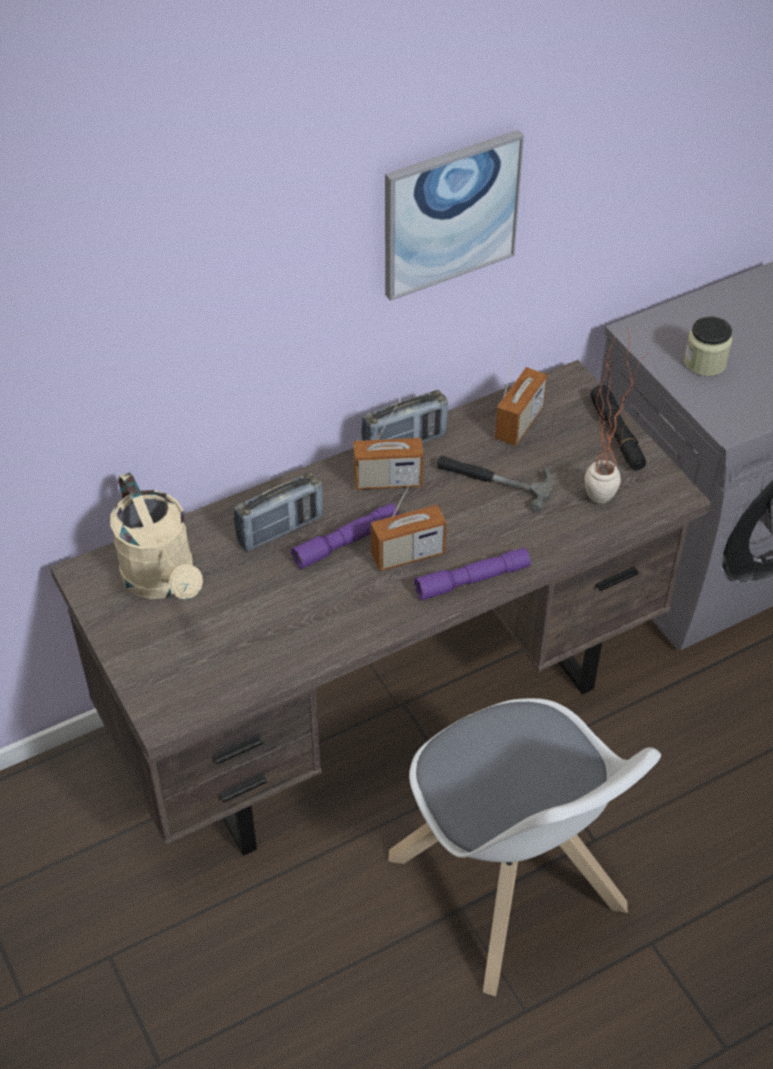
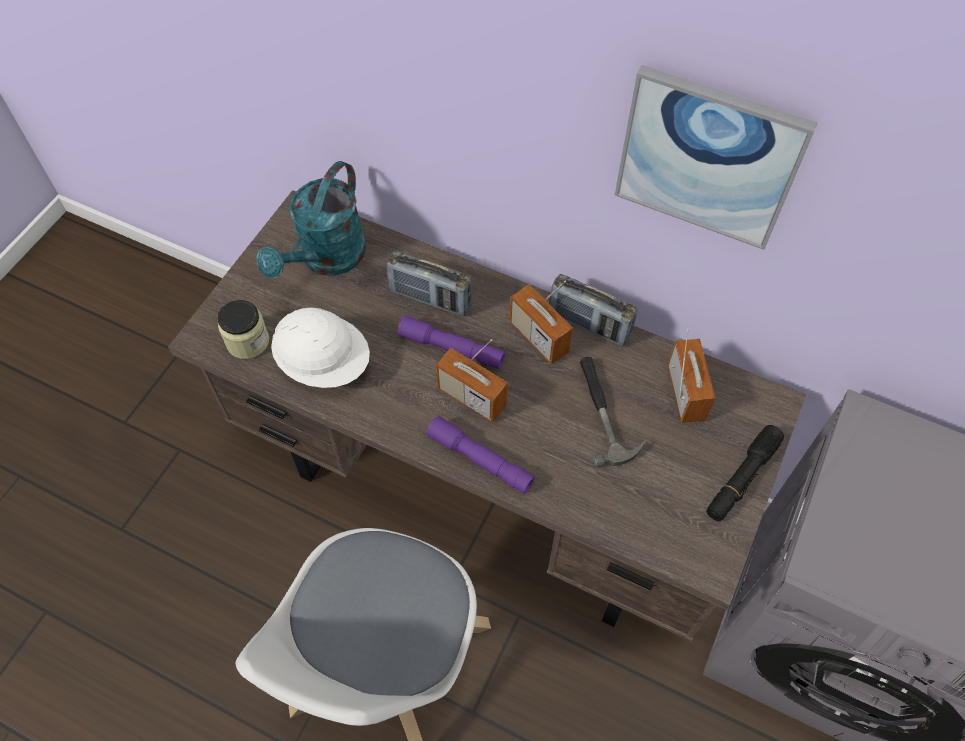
camera: 55 degrees right, 10 degrees up
(163, 581) = (326, 260): beige watering can -> turquoise watering can
(280, 638) = (324, 363): none -> white hard hat
(519, 423) = (685, 393): radio -> radio turned 90 degrees counterclockwise
(603, 491) = (664, 504): potted plant -> none
(705, 362) = (884, 499): jar -> jar (248, 341)

